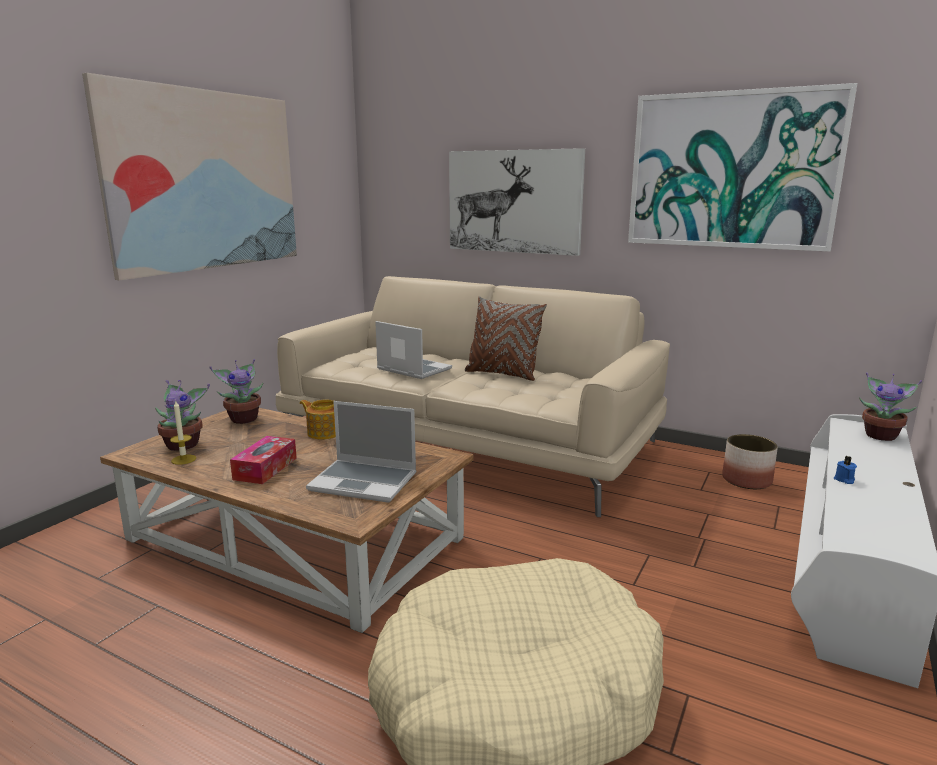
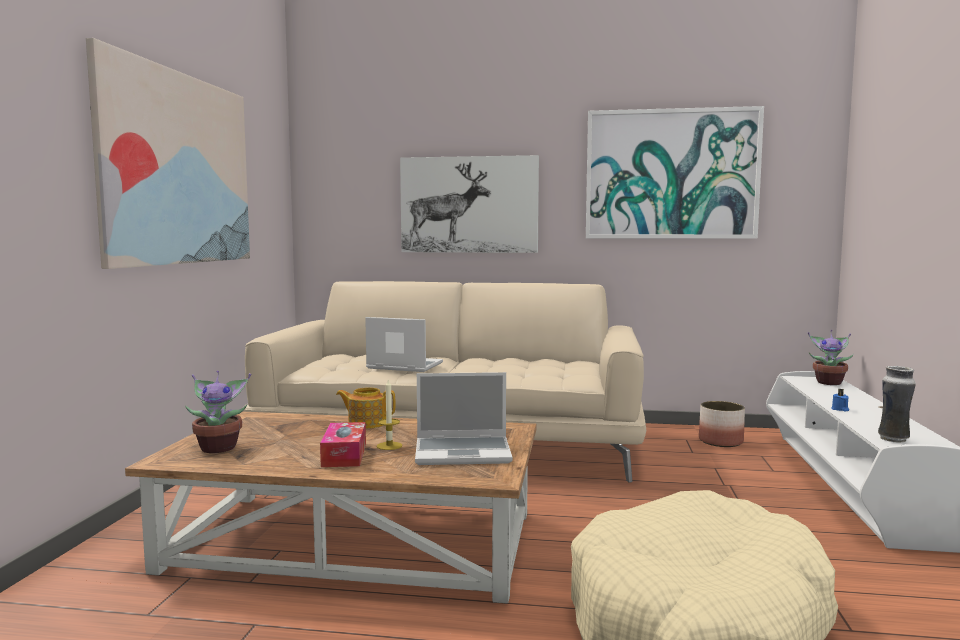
camera: 20 degrees left, 10 degrees down
(183, 459) = (237, 458): candle -> candle (389, 446)
(243, 419) = (258, 422): potted plant -> none
(503, 374) = (494, 364): brown pillow -> none
(859, 537) = (894, 439): none -> vase

